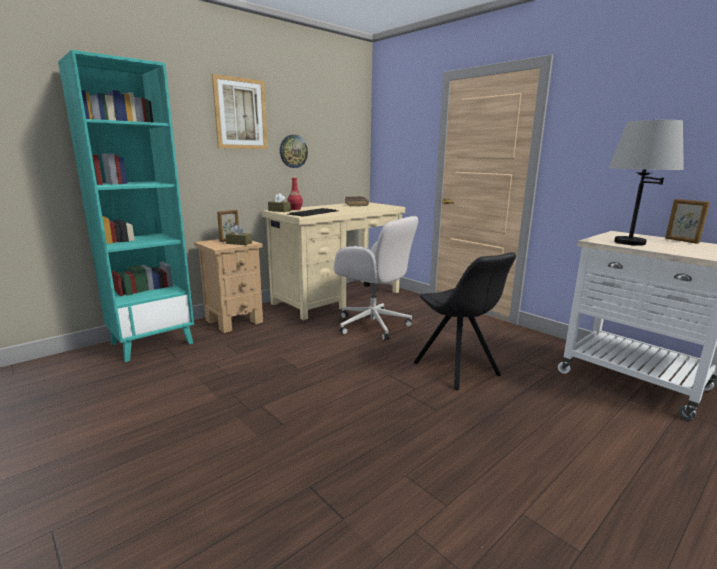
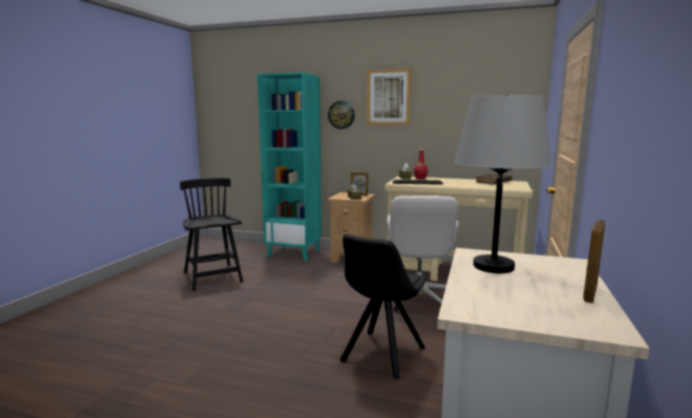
camera: 60 degrees right, 5 degrees down
(124, 420) = (213, 277): none -> black chair
(293, 151) = (437, 126): wall clock -> wall clock (341, 115)

